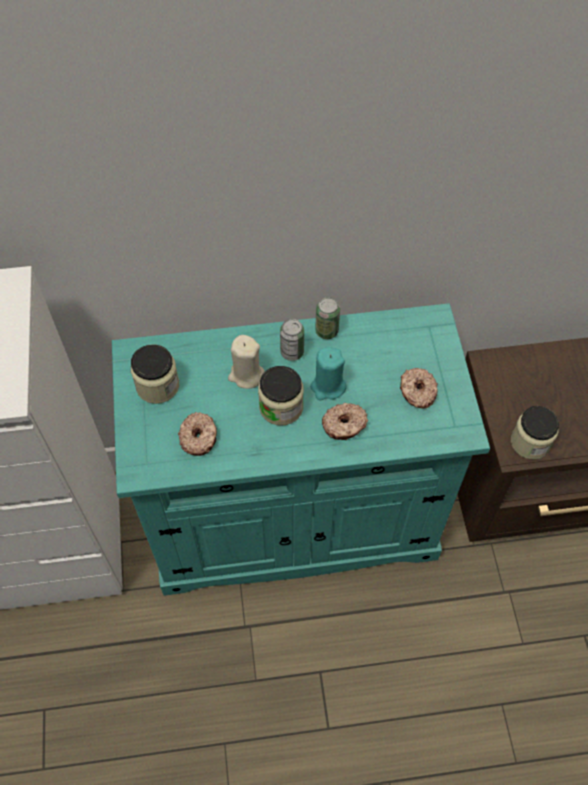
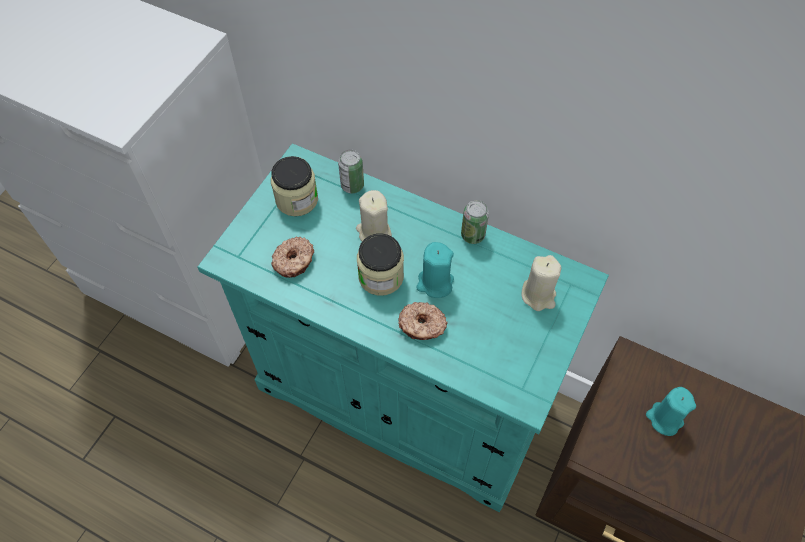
camera: 35 degrees right, 0 degrees up
(292, 352) = (428, 236): can -> can (352, 185)
(412, 349) = (538, 295): none -> beige candle
(417, 392) = (512, 336): donut -> none
(530, 442) = (616, 456): jar -> none
(542, 393) = (664, 419): none -> turquoise candle

